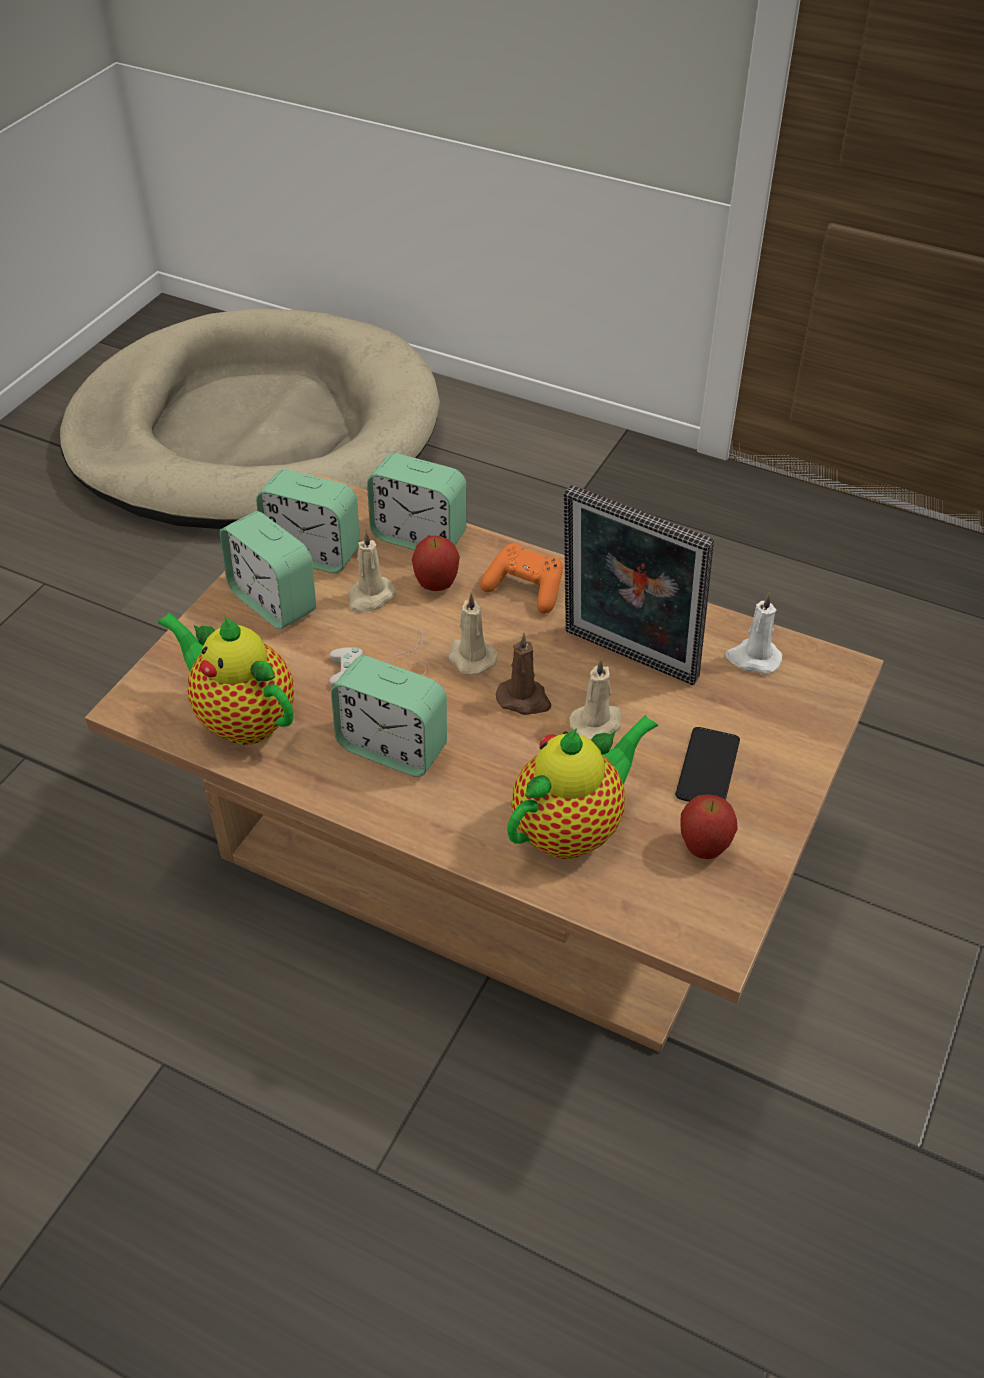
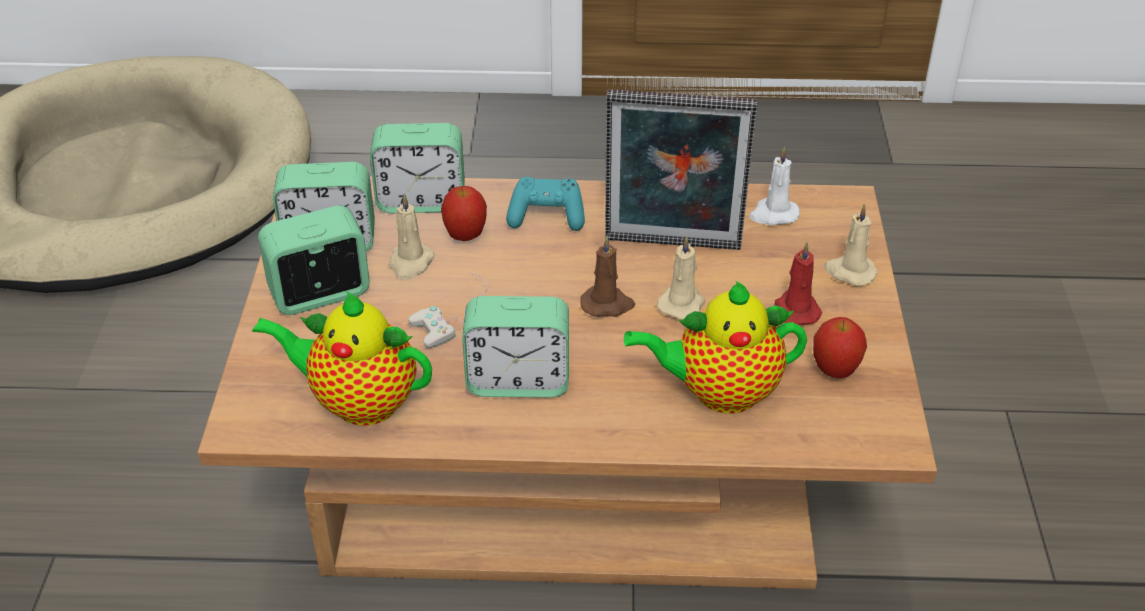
camera: 25 degrees left, 5 degrees down
(273, 602) = (320, 294): alarm clock -> alarm clock turned 135 degrees clockwise
(470, 657) = (536, 285): beige candle -> beige candle (849, 272)
(525, 589) = (546, 216): orange game controller -> turquoise game controller
(573, 828) = (719, 392): teapot -> teapot turned 120 degrees counterclockwise
(707, 768) = (795, 309): phone -> red candle

